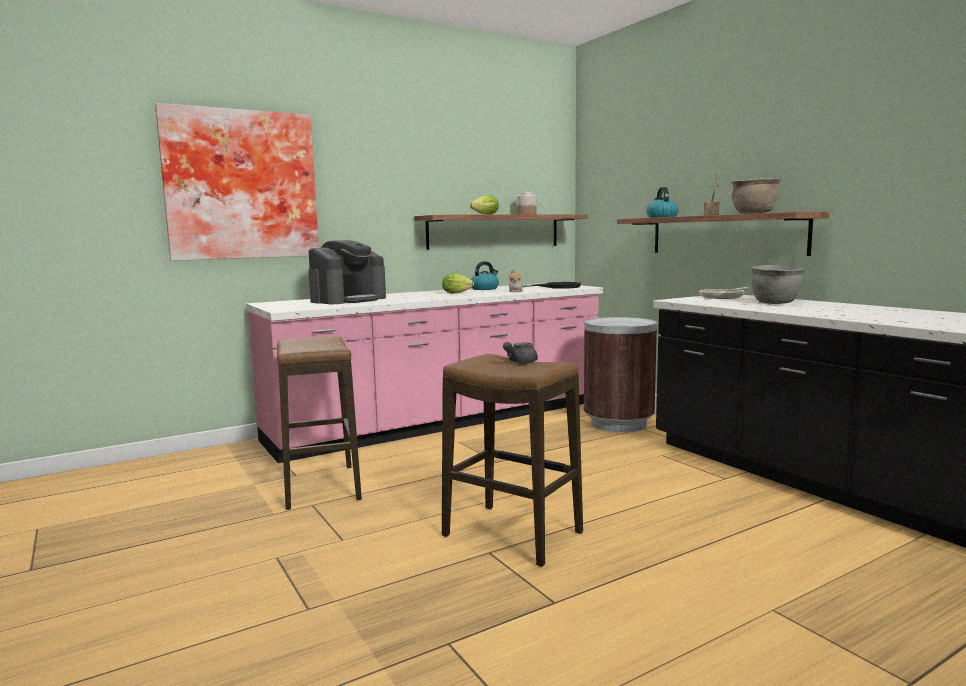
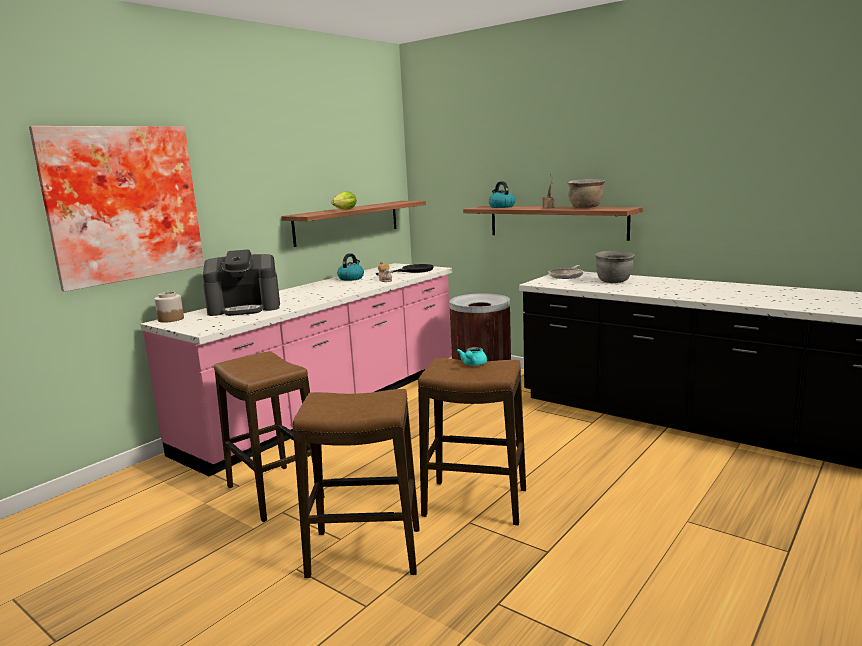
camera: 20 degrees left, 5 degrees up
(348, 300) = (245, 308): coffee machine -> coffee machine turned 60 degrees clockwise
(353, 558) = (364, 553): none -> stool
(458, 293) = (337, 288): lettuce -> none
(519, 362) = (473, 364): grey teapot -> turquoise teapot
(526, 214) = (375, 205): jar -> jar (171, 319)

